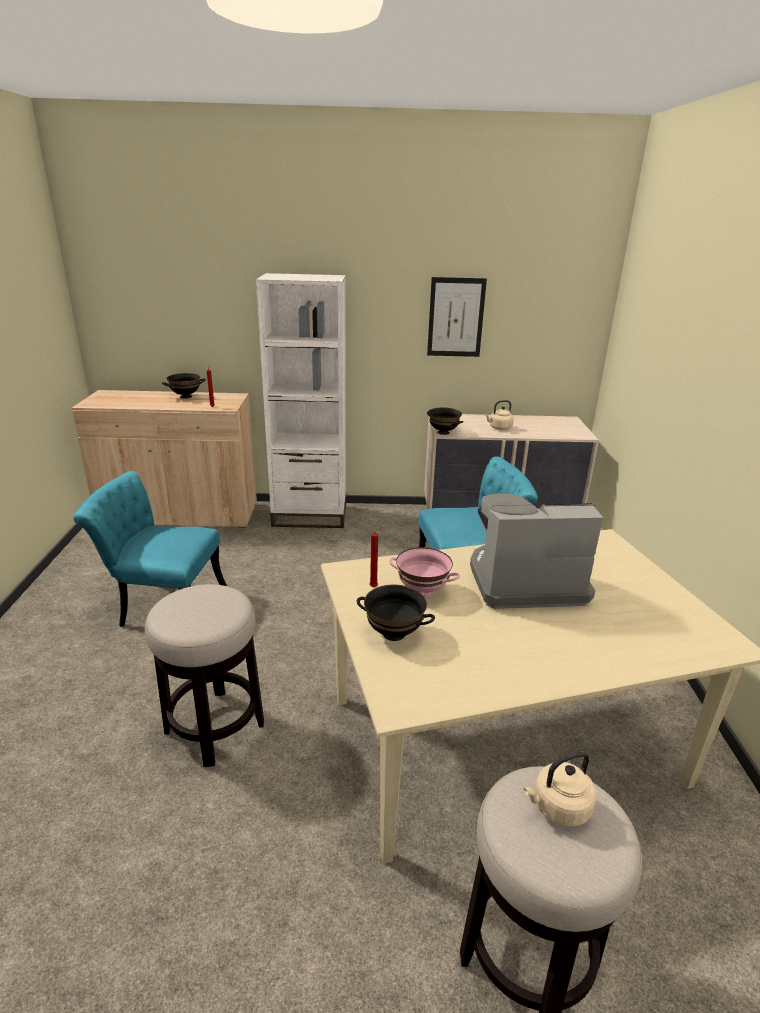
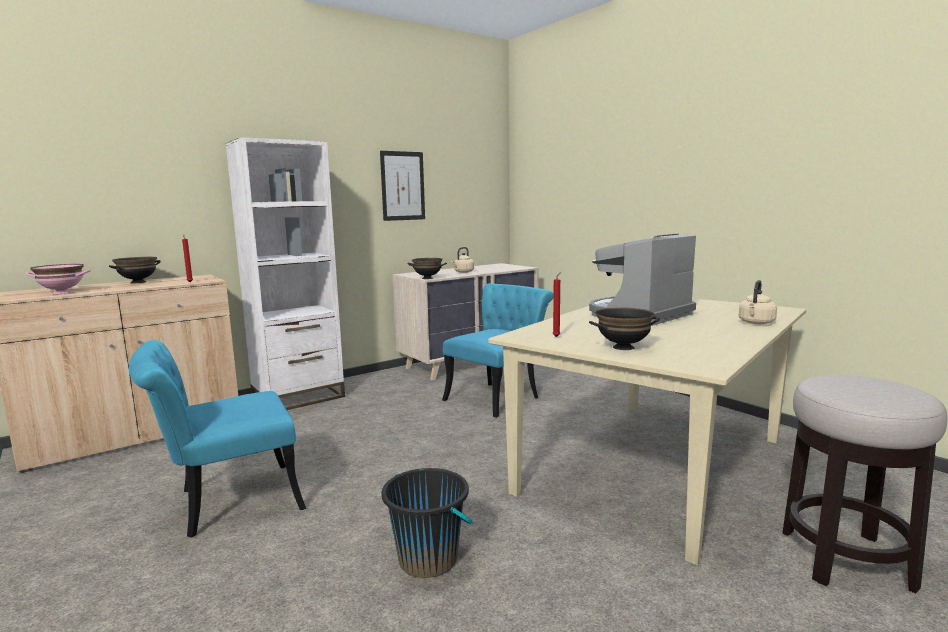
camera: 35 degrees left, 15 degrees down
(215, 727) = (428, 559): stool -> black bucket
(422, 590) = (591, 330): pink bowl -> pink bowl (62, 292)
(558, 808) = (855, 383): beige kettle -> beige kettle (756, 323)

